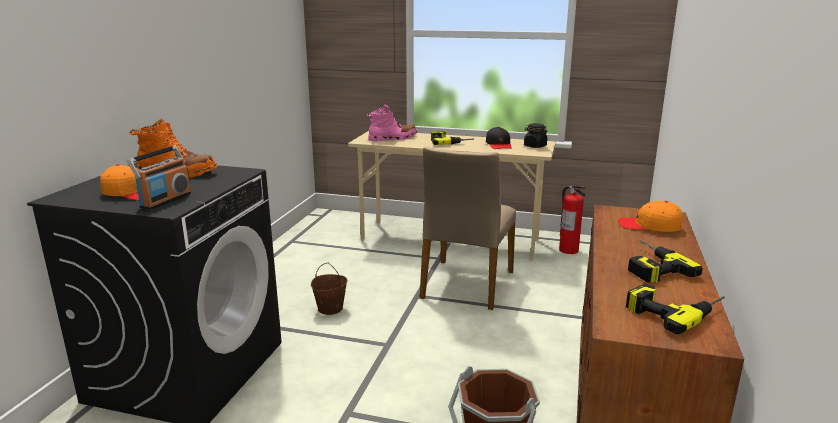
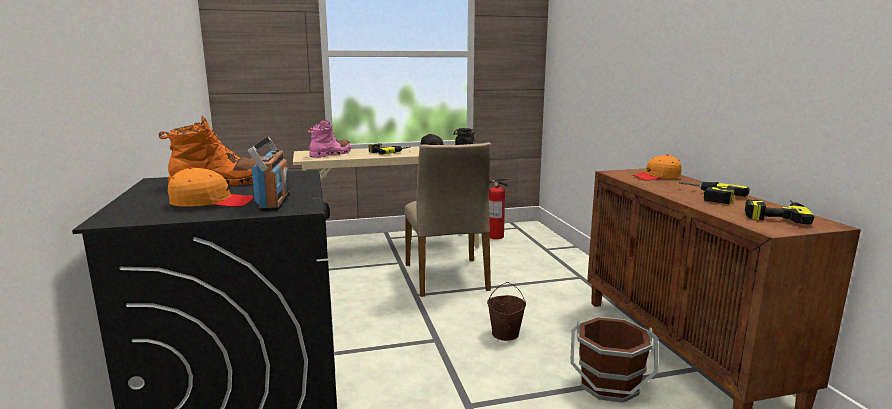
camera: 30 degrees left, 5 degrees down
(330, 309) = (346, 326): brown bucket -> brown bucket (505, 334)

